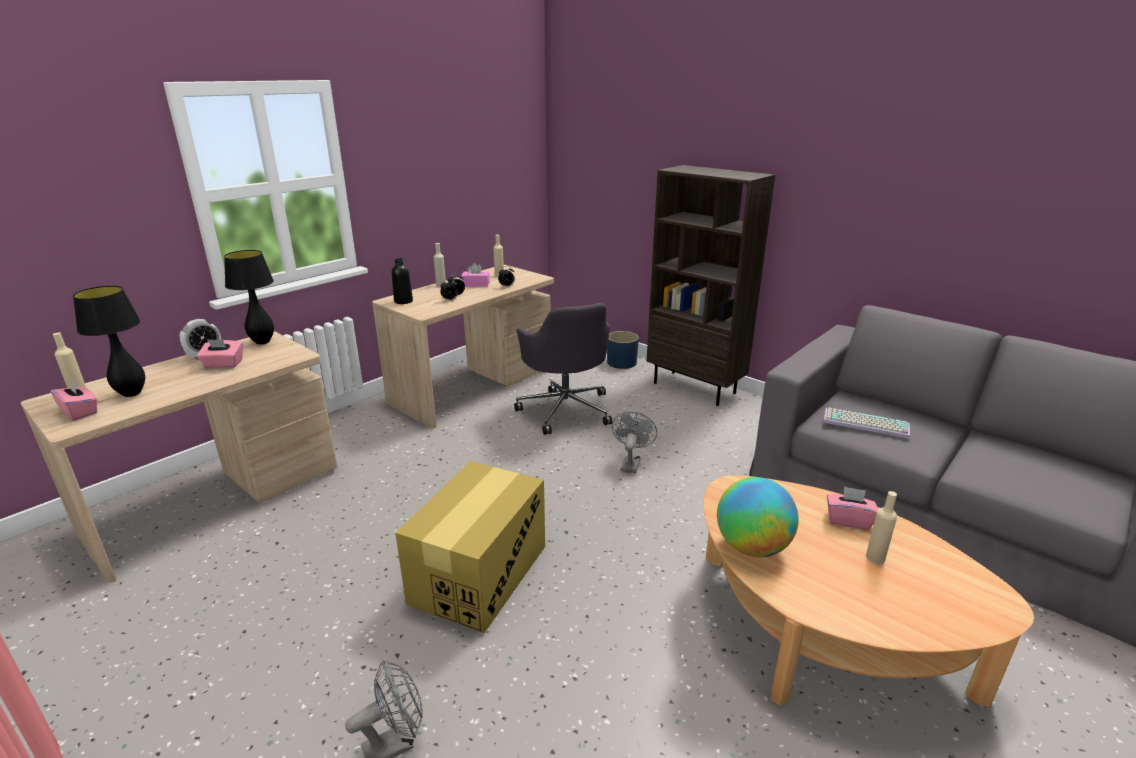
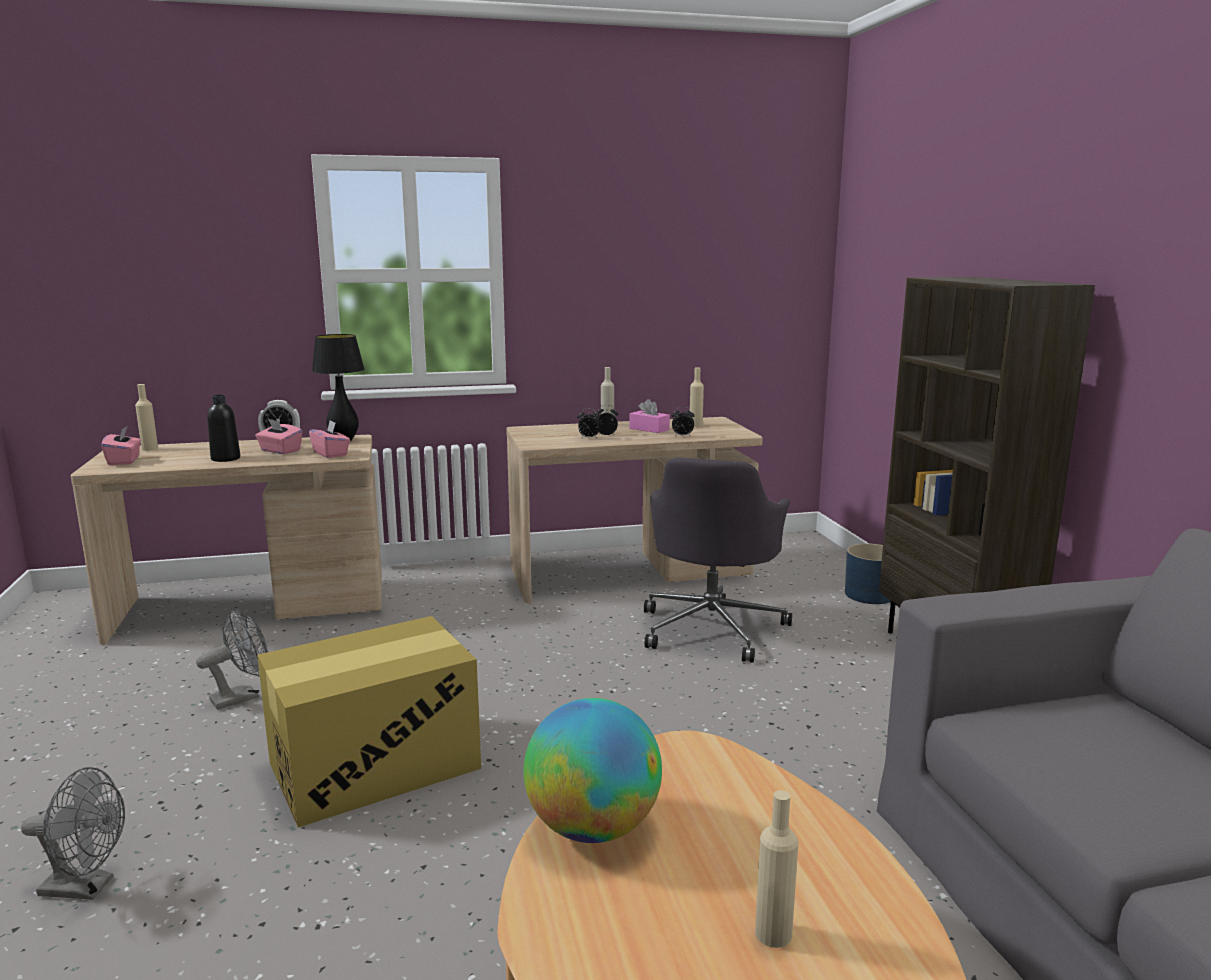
camera: 35 degrees right, 10 degrees down
(132, 393) = (179, 457): black table lamp -> none
(403, 301) = (537, 431): black bottle -> black bottle (225, 459)
(631, 463) = (719, 717): grey fan -> grey fan (242, 697)
(848, 520) = (812, 864): pink tissue box -> pink tissue box (331, 454)
(864, 424) = (1067, 745): keyboard -> none

